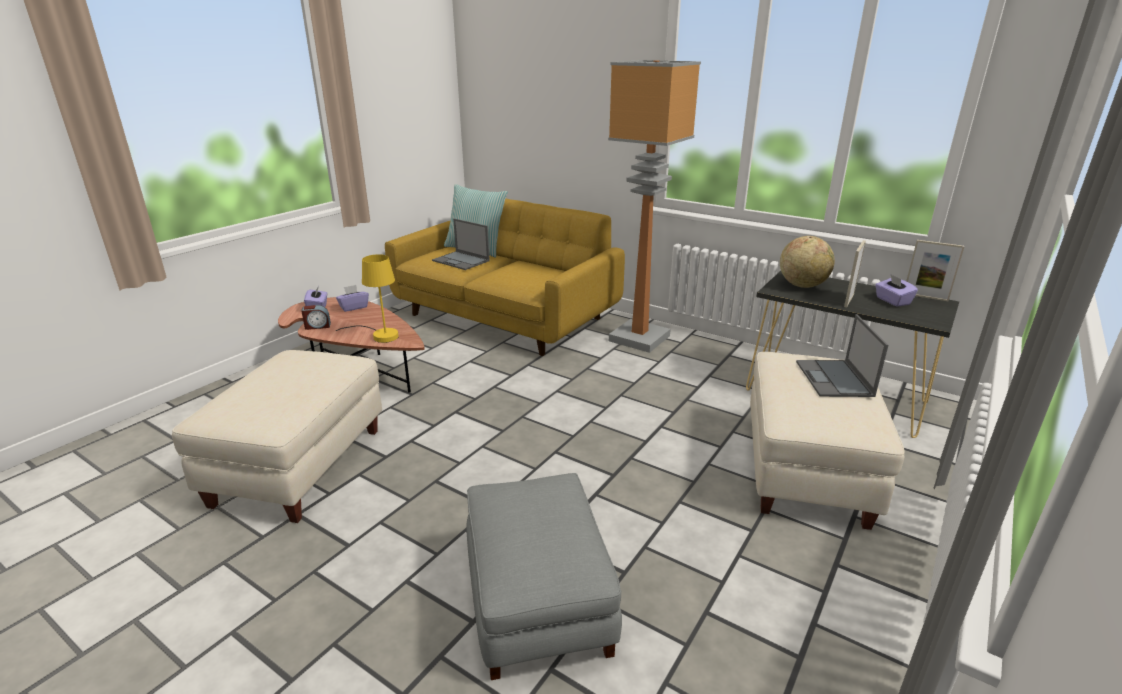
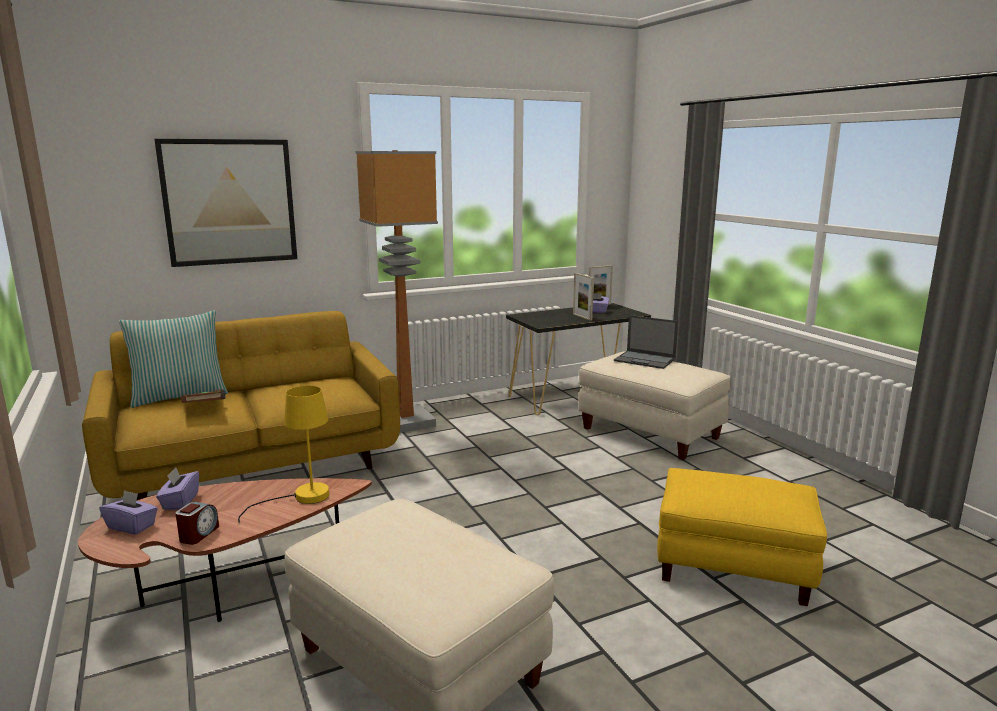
camera: 60 degrees left, 10 degrees down
(461, 261) = (205, 408): laptop -> brown book
(536, 601) = (732, 566): grey ottoman -> yellow ottoman
(556, 102) = (229, 202): none -> picture
(802, 285) = (543, 318): globe -> none

